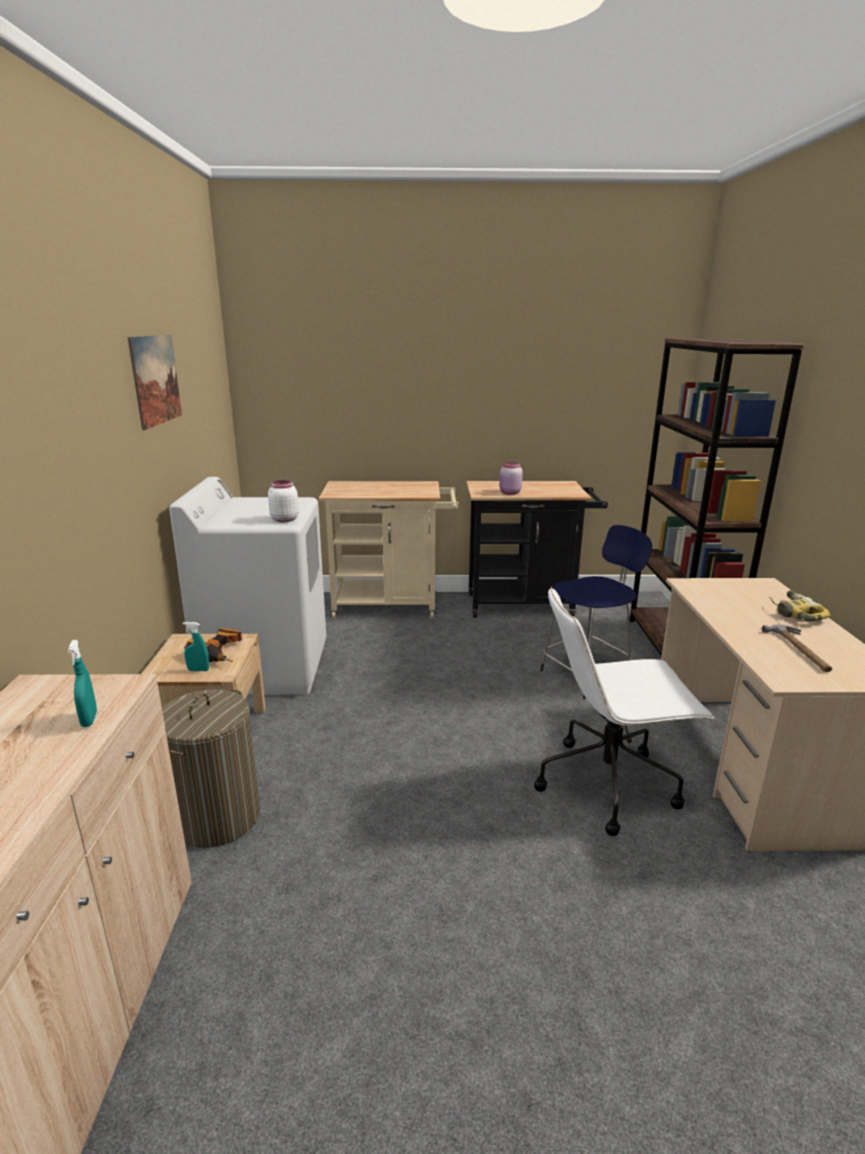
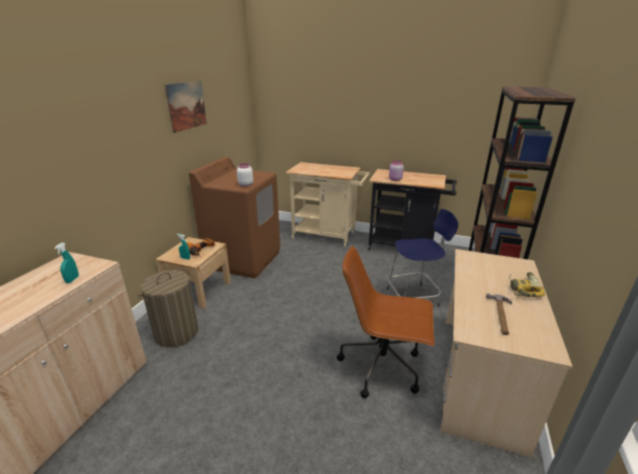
camera: 20 degrees right, 5 degrees up
(265, 667) = (244, 259): white washing machine -> brown washing machine
(608, 783) = (382, 366): white office chair -> brown office chair

